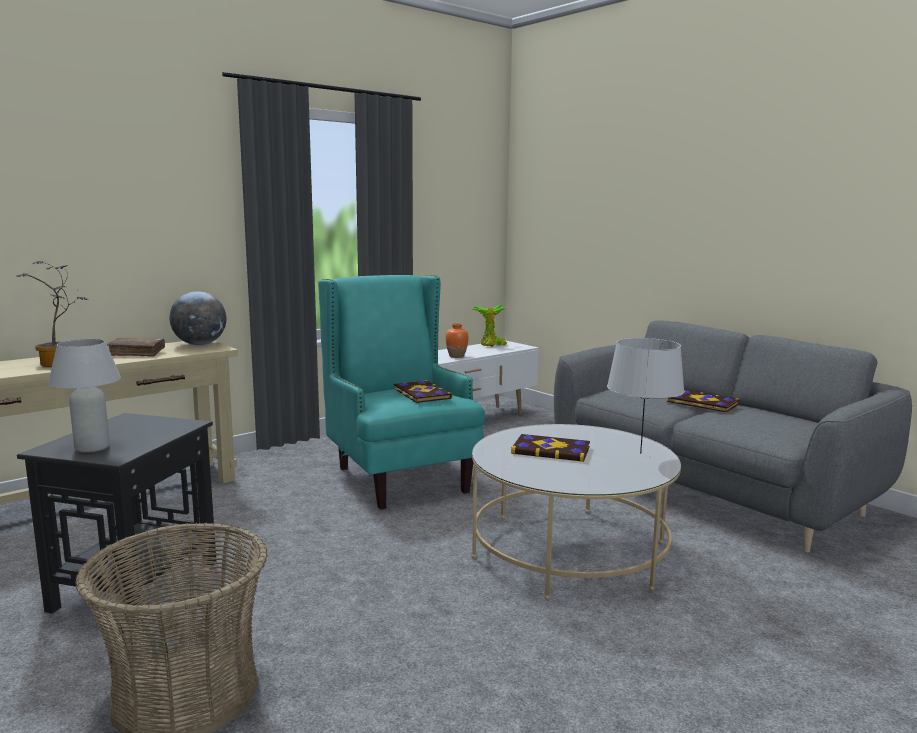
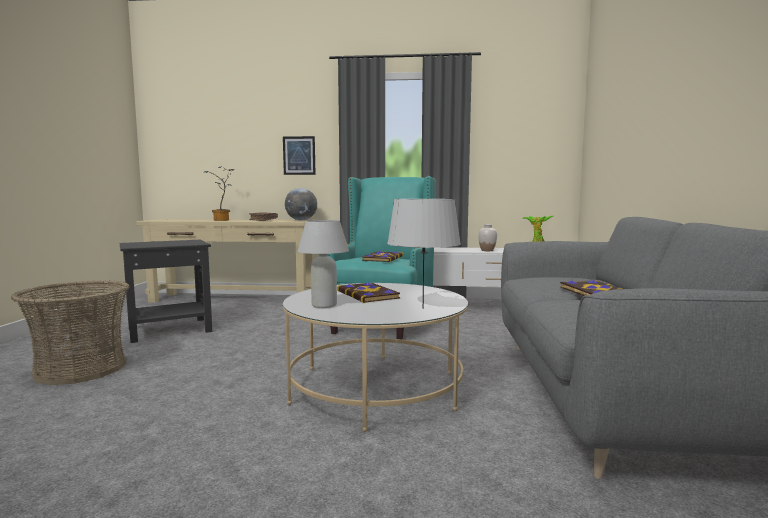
camera: 45 degrees right, 5 degrees down
(92, 448) = (140, 244): white table lamp -> white table lamp (324, 305)
(167, 233) = (299, 155): none -> picture
(456, 356) = (487, 250): orange vase -> white vase

